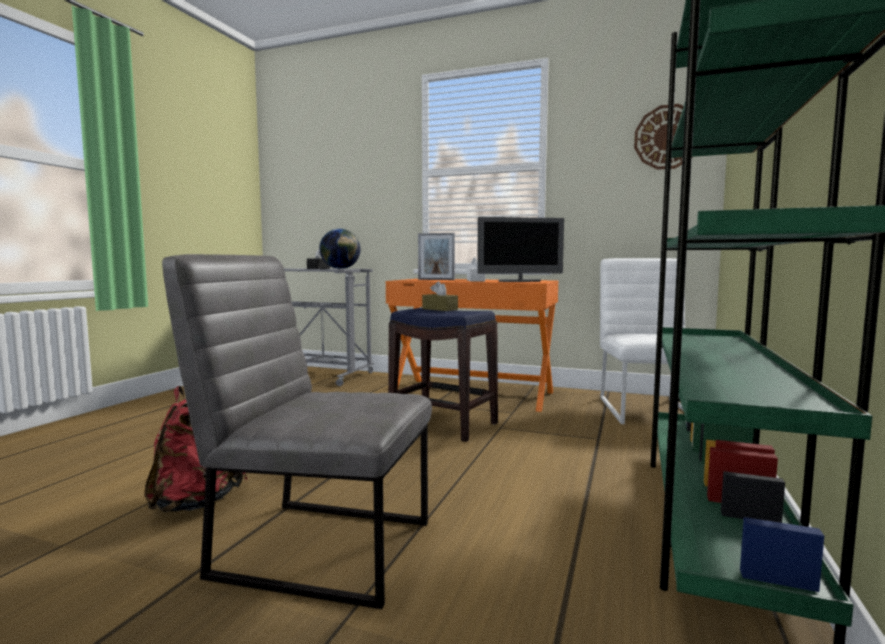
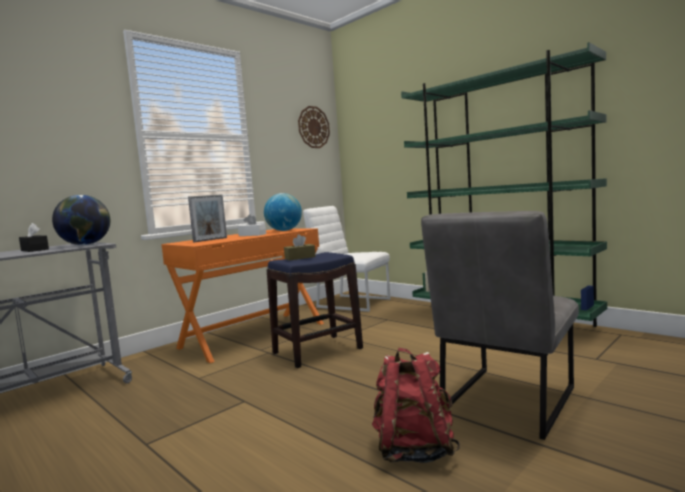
camera: 65 degrees left, 0 degrees up
(520, 281) = (284, 230): monitor -> globe

